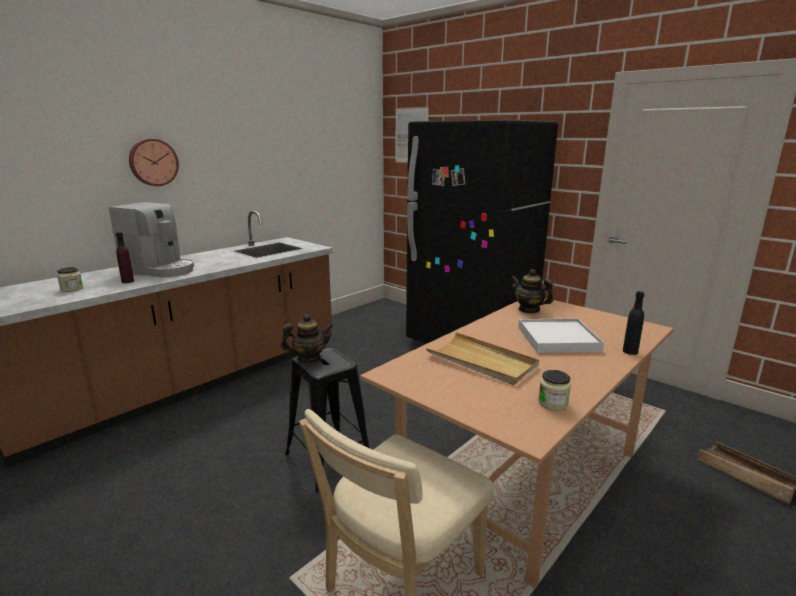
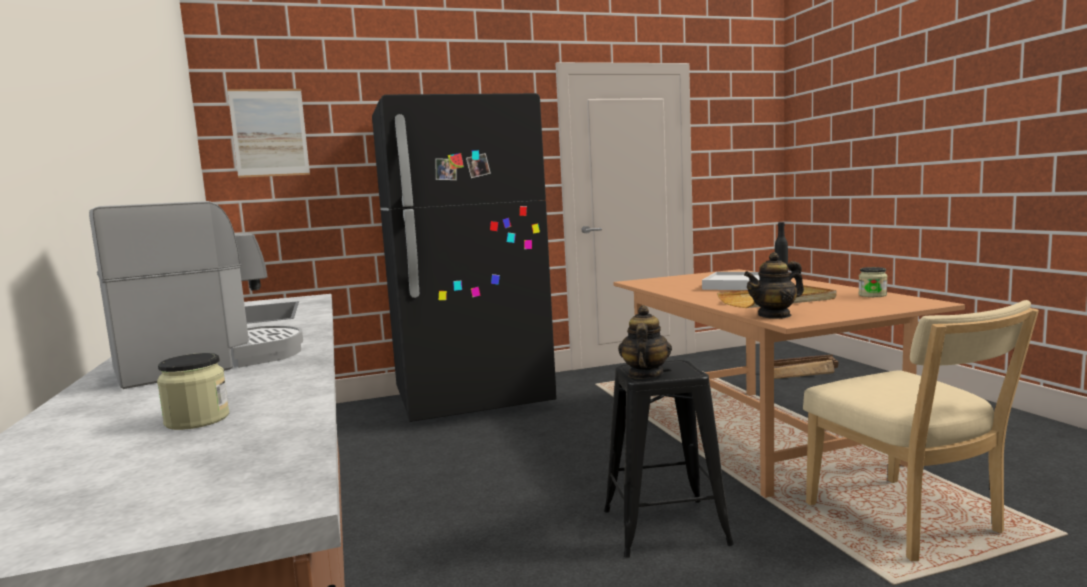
camera: 60 degrees left, 10 degrees down
(127, 281) = (253, 379): purple bottle -> none
(153, 162) = (48, 115): wall clock -> none
(529, 310) = (657, 284): teapot -> teapot (774, 315)

